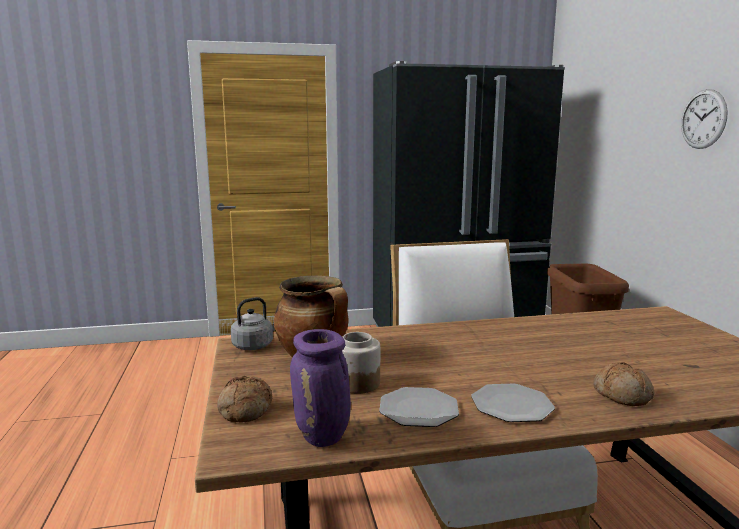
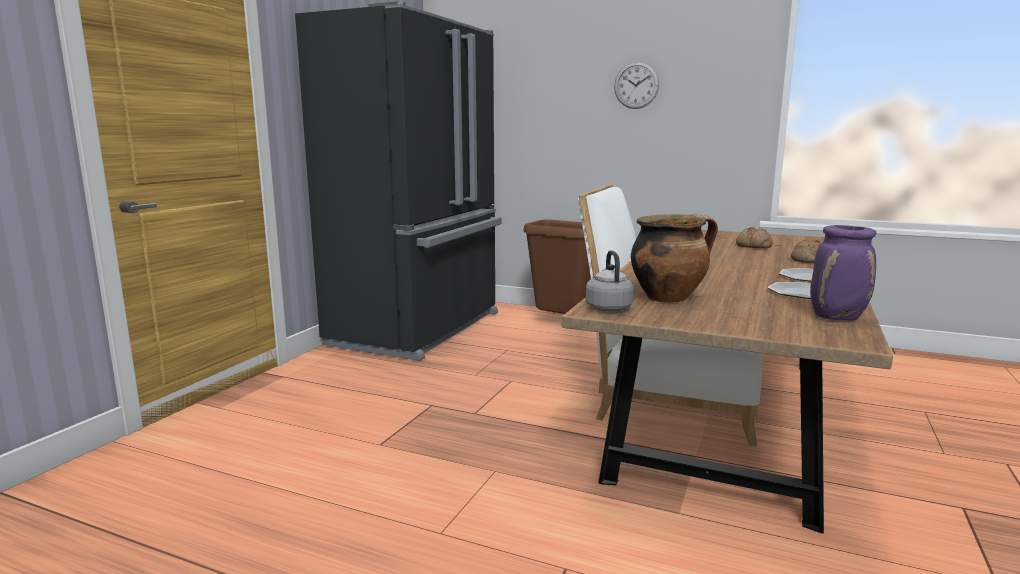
camera: 55 degrees left, 0 degrees up
(244, 409) = (767, 328): bread -> bread (753, 246)
(356, 383) = (740, 297): jar -> none

